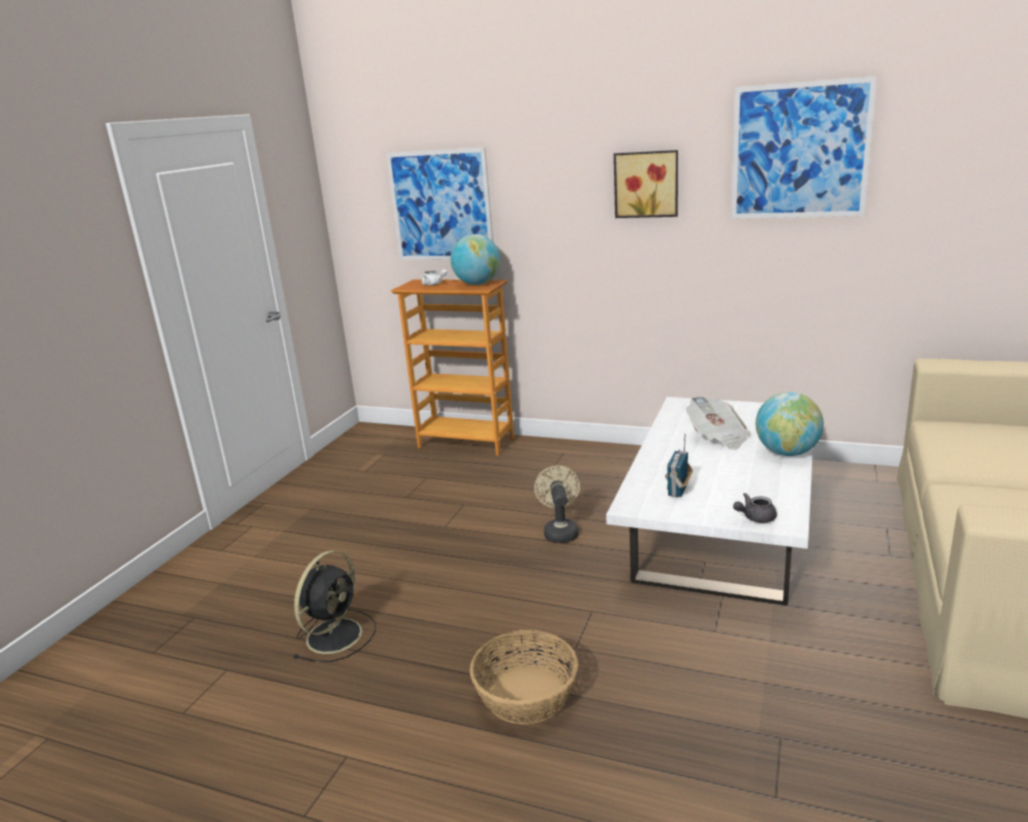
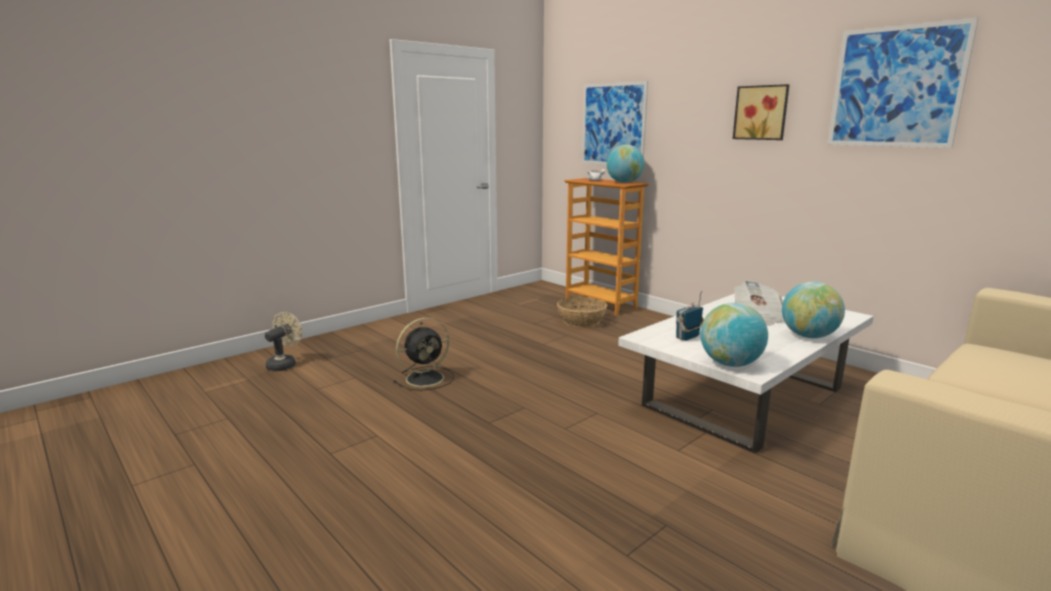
camera: 25 degrees right, 5 degrees down
(525, 695) = (508, 441): basket -> basket (581, 321)
(560, 531) = (618, 365): beige fan -> beige fan (284, 364)
(755, 518) = (730, 364): grey teapot -> globe

